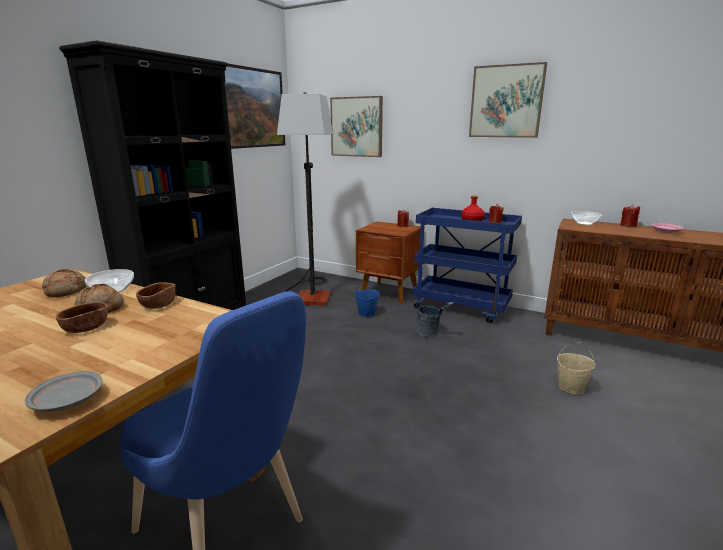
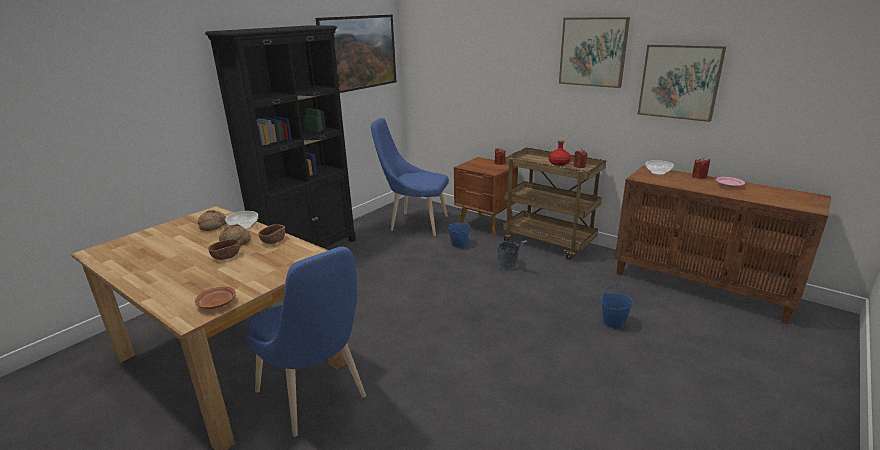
camera: 10 degrees right, 5 degrees up
(67, 401) = (217, 303): grey plate -> brown plate
(311, 294) = (415, 223): floor lamp -> blue chair
(356, 127) = (460, 67): picture -> picture (679, 82)
(462, 307) = (549, 243): blue cart -> brown cart
(571, 387) = (614, 322): beige bucket -> blue bucket

